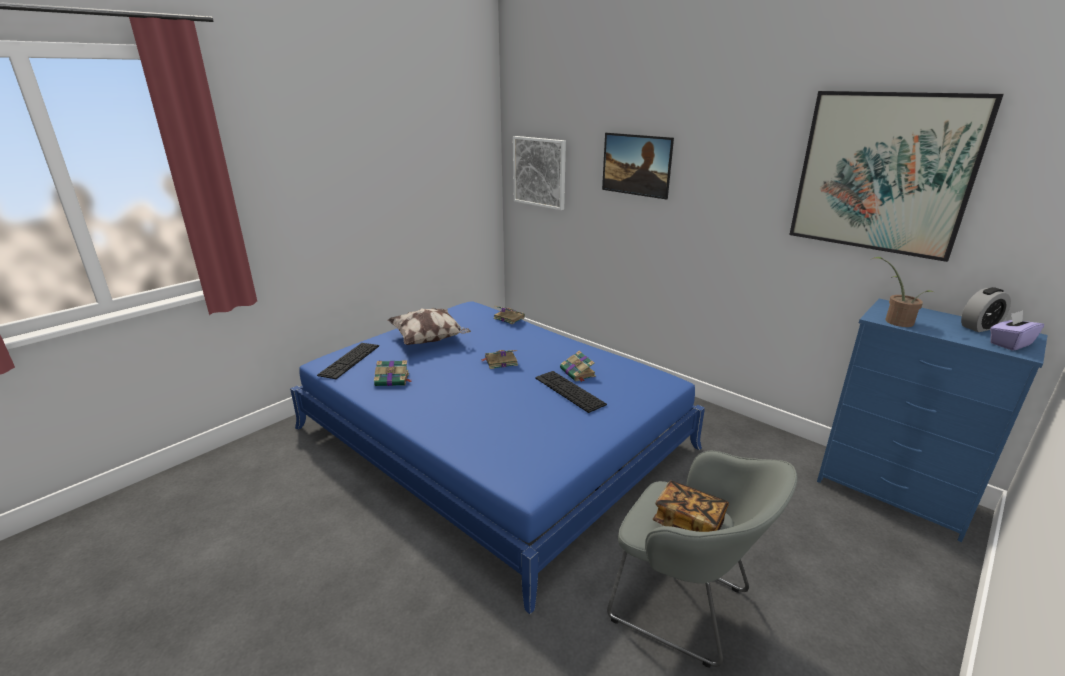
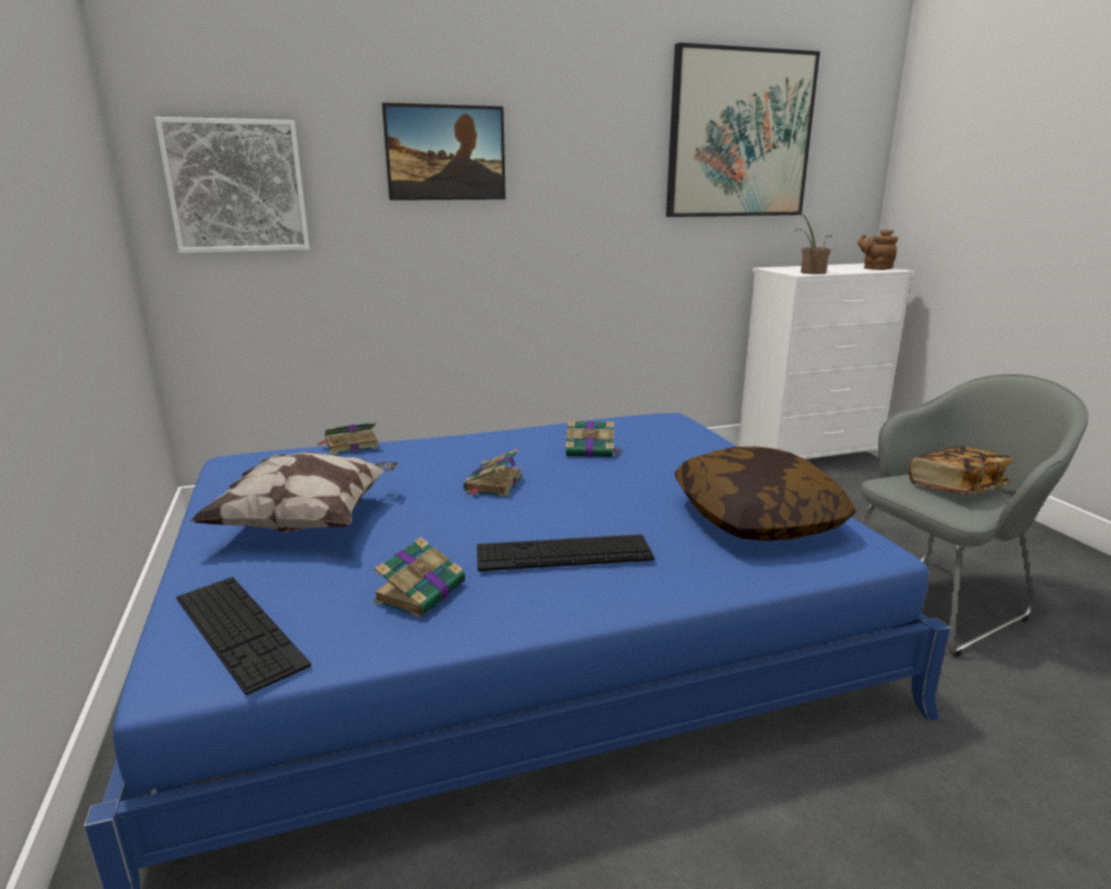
camera: 60 degrees left, 5 degrees down
(533, 442) = (756, 519): none -> pillow
(569, 391) = (638, 465): keyboard -> keyboard (564, 553)
(893, 493) = (809, 452): blue dresser -> white dresser
(979, 327) = (838, 266): alarm clock -> none
(1009, 343) = (875, 268): purple tissue box -> brown teapot

